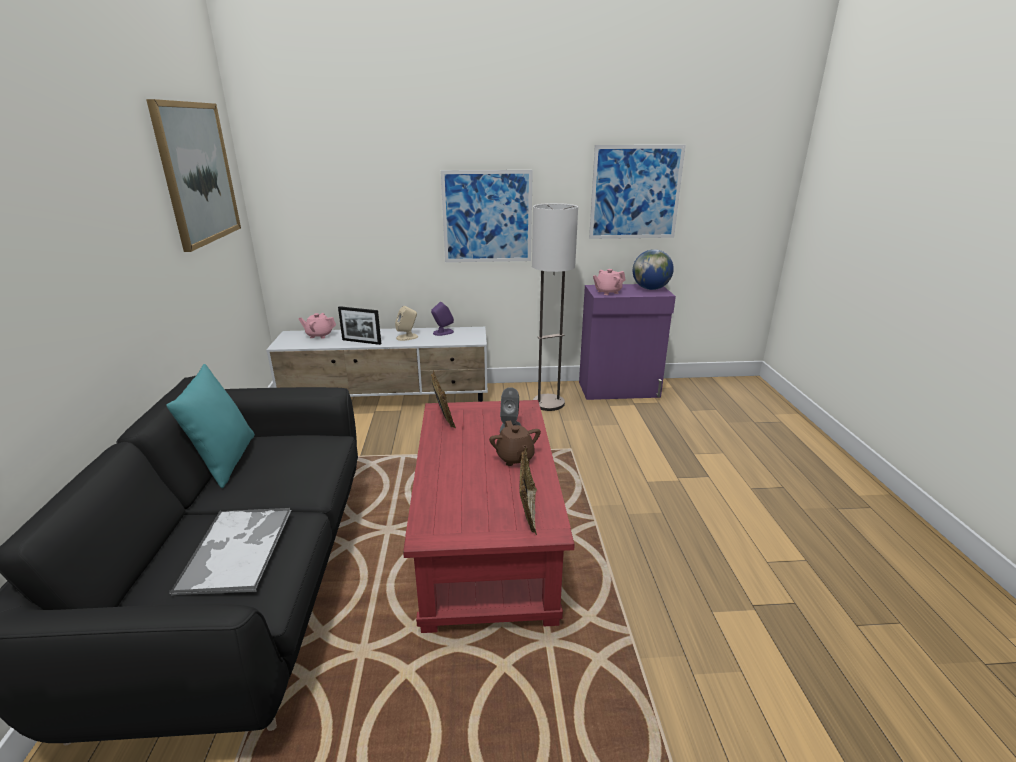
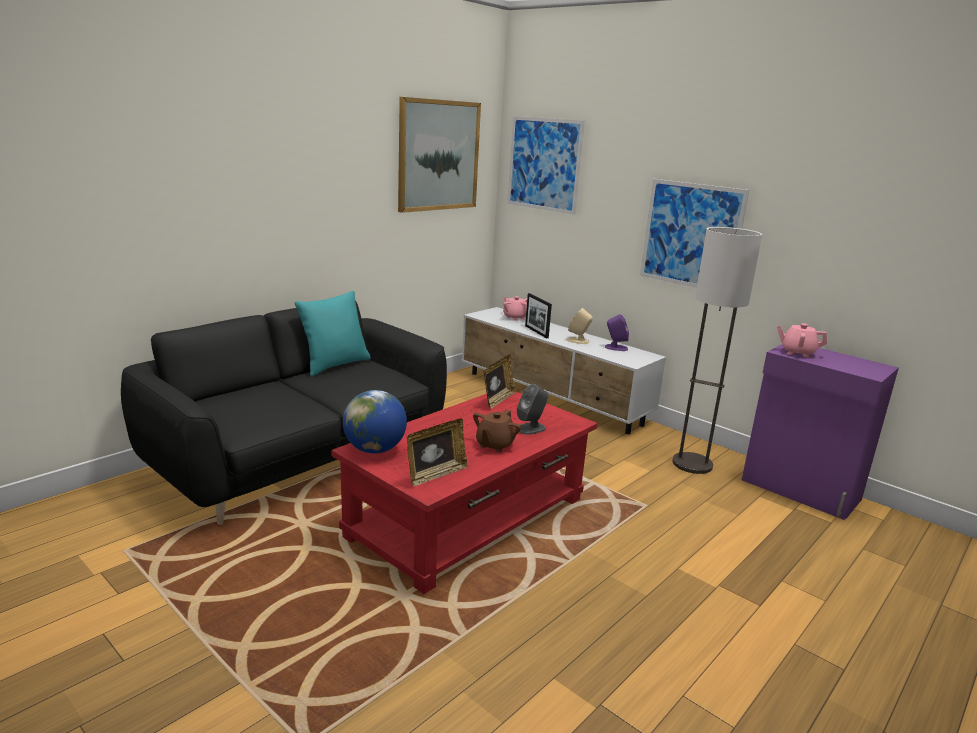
camera: 45 degrees right, 5 degrees down
(237, 549) = (267, 404): tray -> none
(635, 192) = (880, 236): picture -> picture (544, 164)
(650, 289) = (865, 367): globe -> globe (375, 449)

